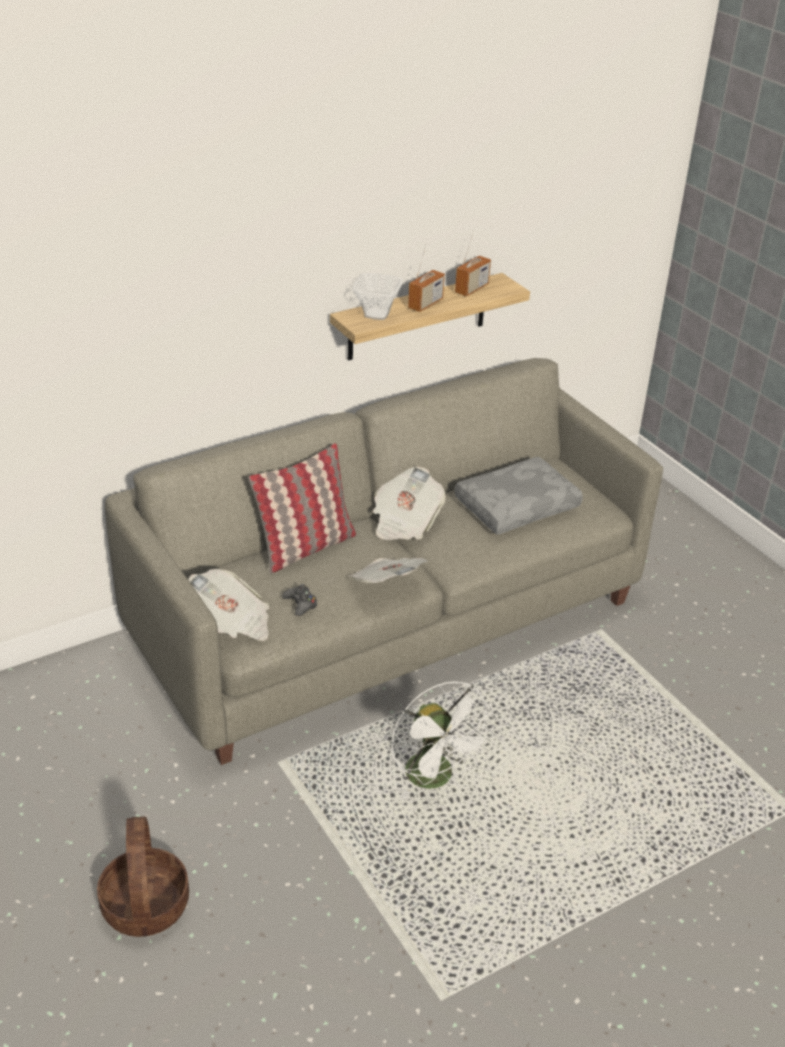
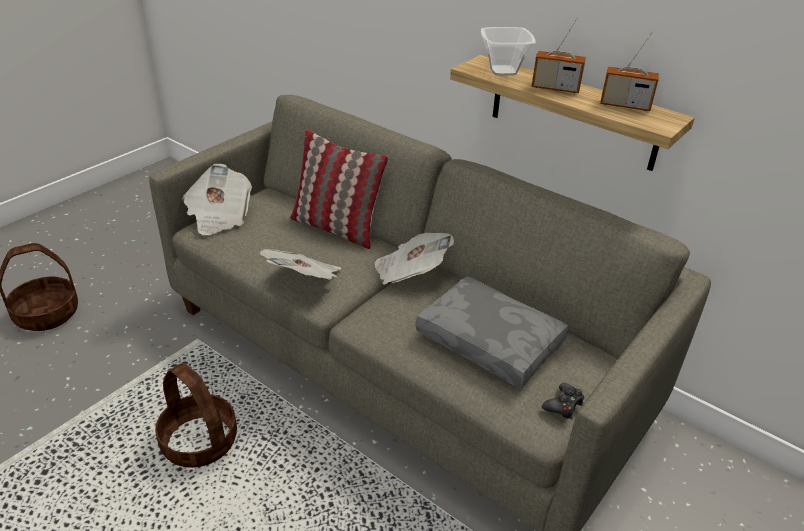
camera: 70 degrees right, 0 degrees up
(301, 604) = (256, 241): black game controller -> black game controller (563, 405)
(436, 778) = (200, 441): white fan -> basket

